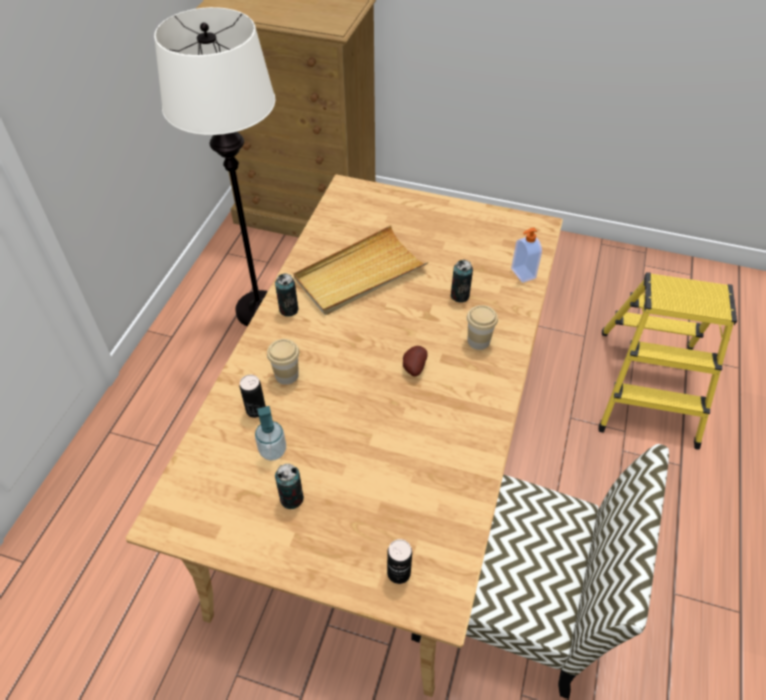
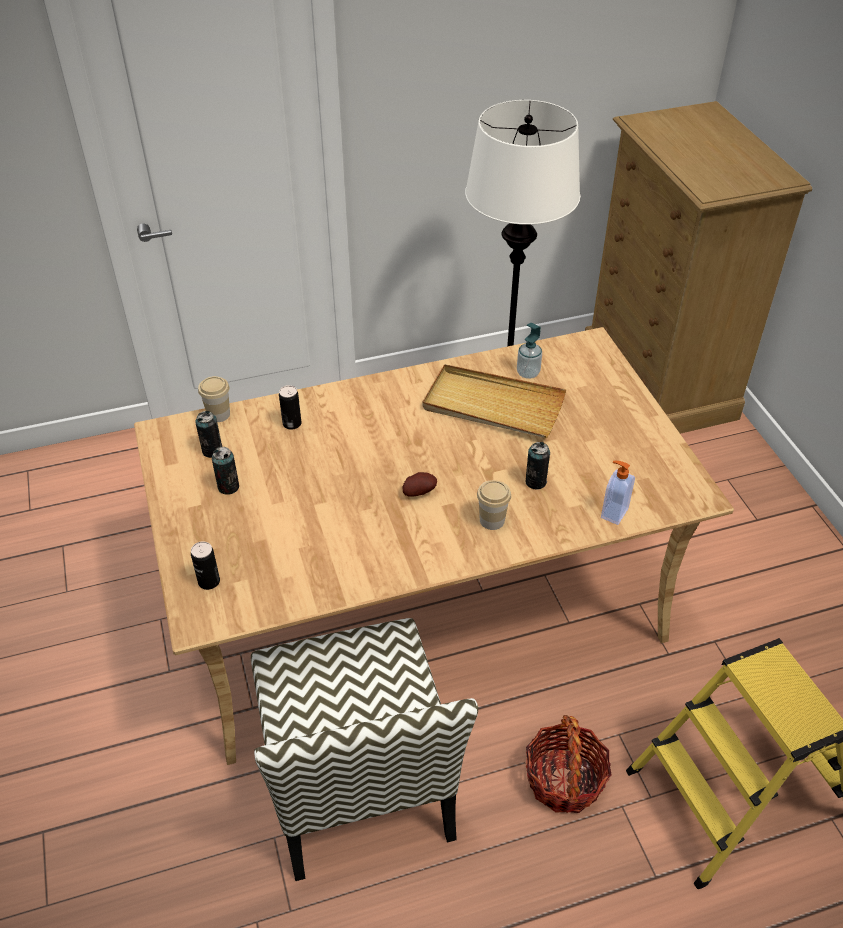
camera: 55 degrees right, 5 degrees down
(273, 451) = (262, 453): soap dispenser -> soap dispenser (528, 373)
(286, 375) = (340, 422): cup -> cup (218, 414)
(288, 309) = (409, 386): can -> can (212, 450)
(586, 469) = (564, 780): none -> basket

